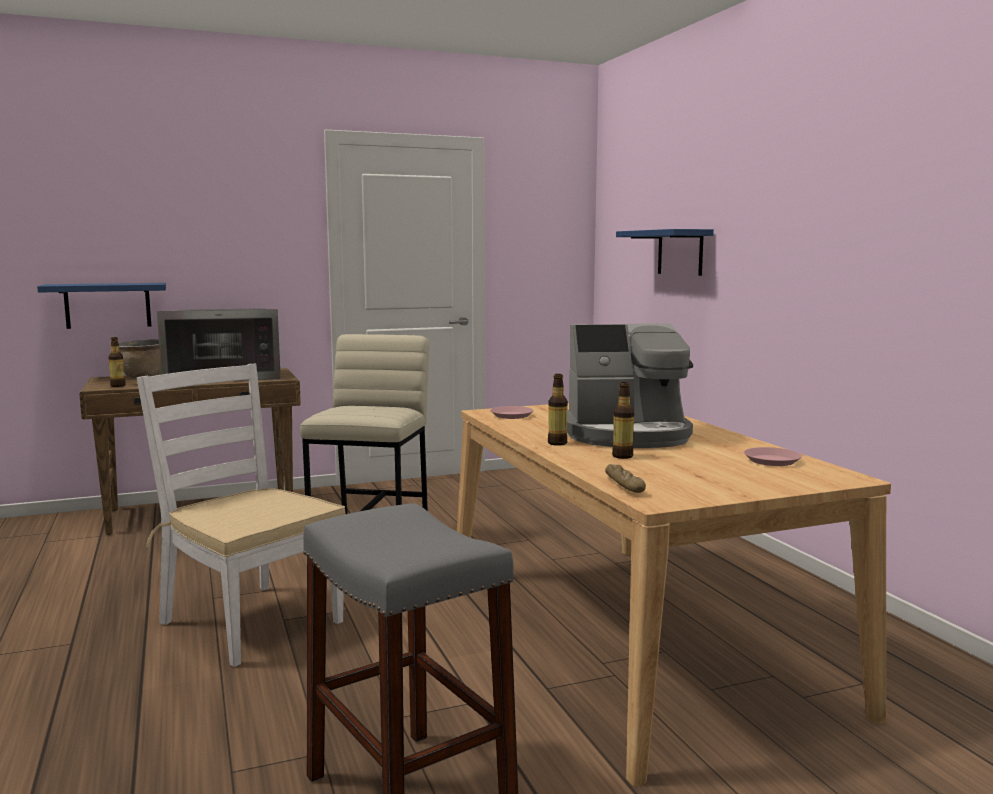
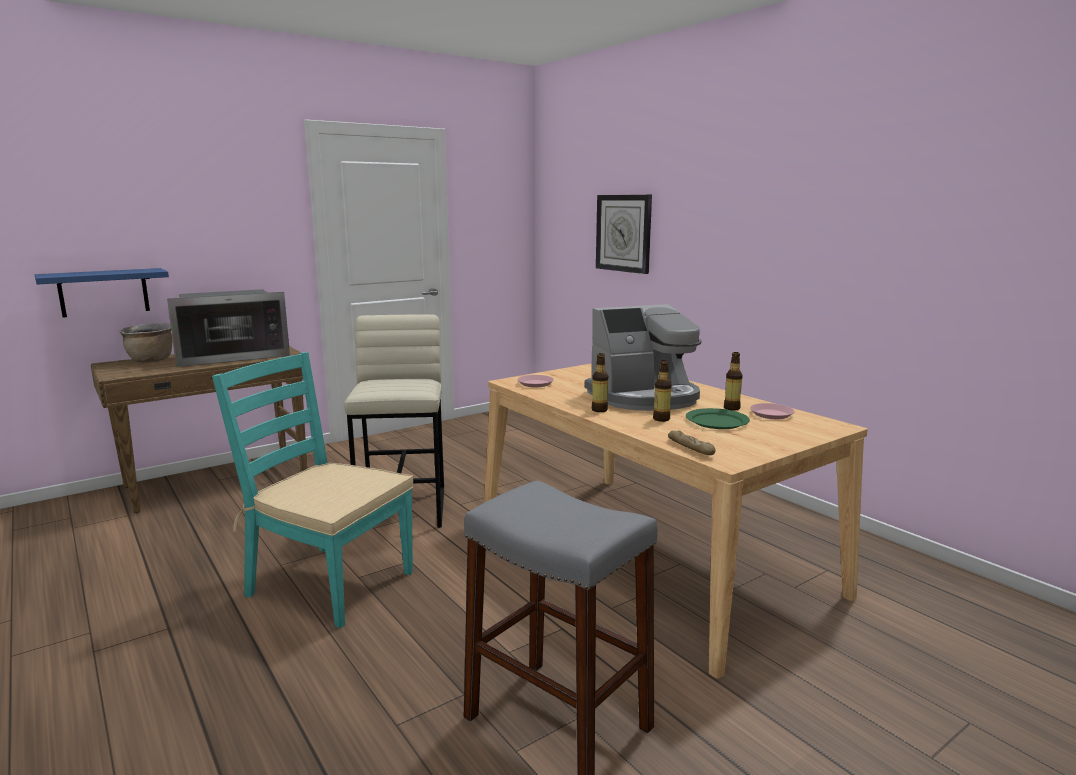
camera: 15 degrees left, 5 degrees up
(118, 386) = (133, 372): bottle -> bottle (731, 408)
(250, 622) = (329, 583): white chair -> turquoise chair
(680, 252) = (624, 233): blue shelf -> wall clock
(691, 463) = (717, 421): none -> green plate

